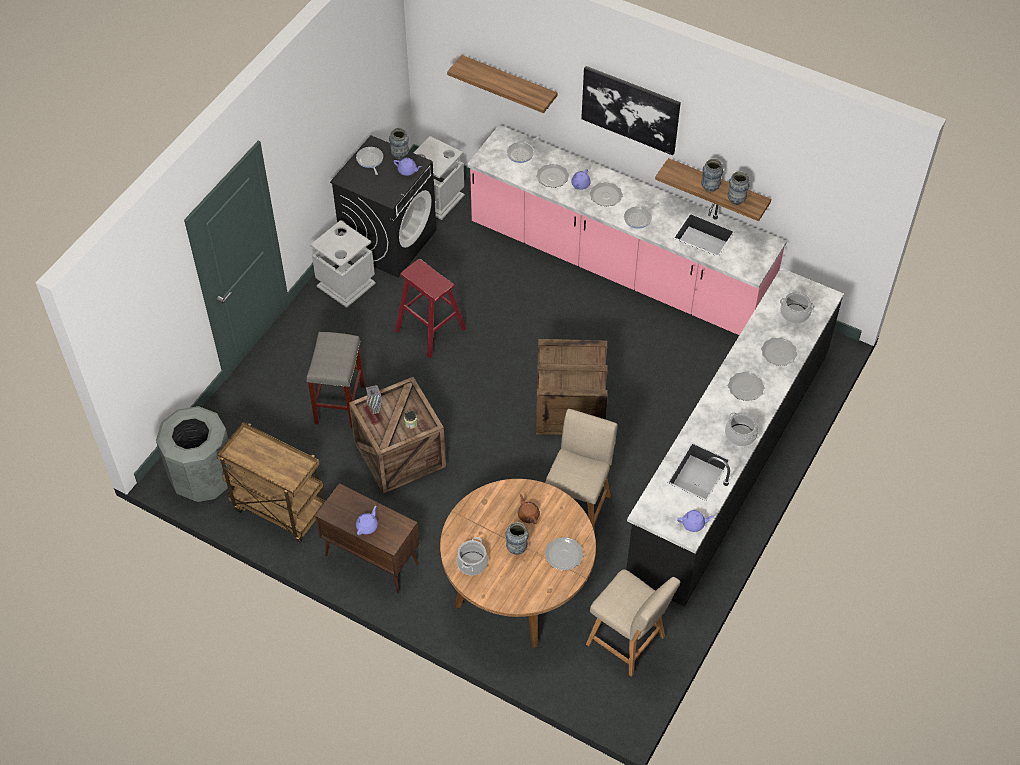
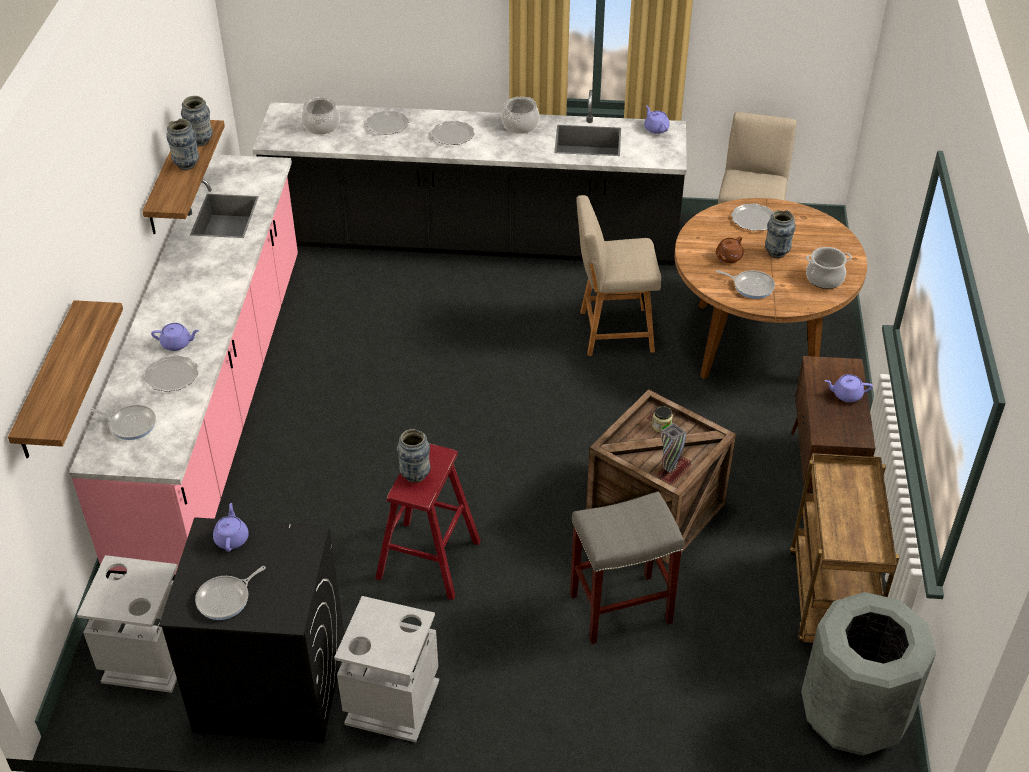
camera: 115 degrees left, 10 degrees down
(400, 155) = (198, 562): vase -> vase (415, 475)
(569, 407) = (477, 379): crate -> none
(606, 195) = (189, 314): plate -> none
(630, 109) = (108, 197): picture -> none
(639, 218) = (220, 273): frying pan -> frying pan (751, 286)

